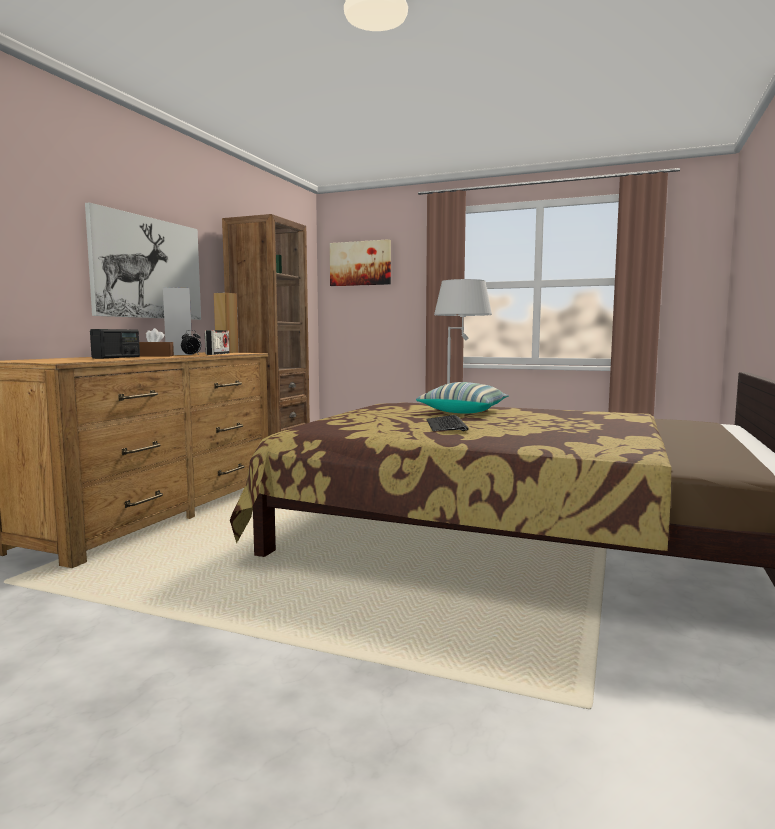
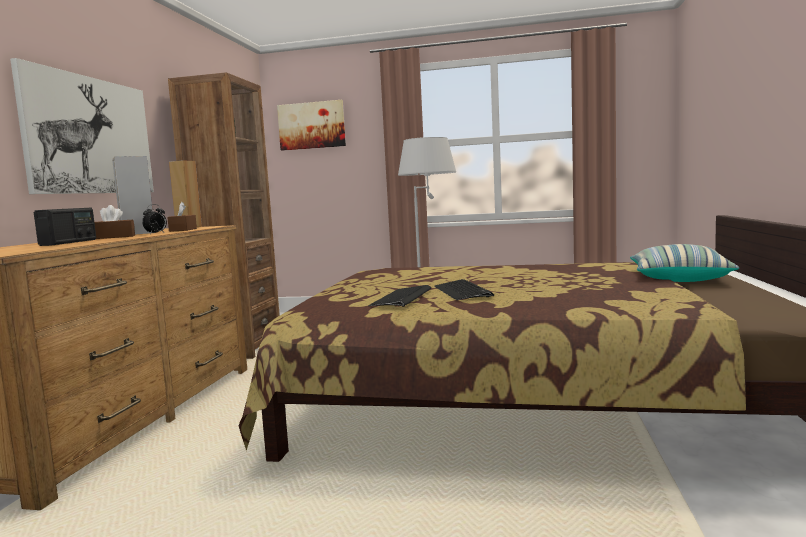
camera: 10 degrees left, 0 degrees up
(218, 354) = (183, 230): radio -> brown tissue box
(388, 426) = (402, 298): none -> keyboard
(463, 411) = (461, 274): pillow -> pillow (678, 279)

